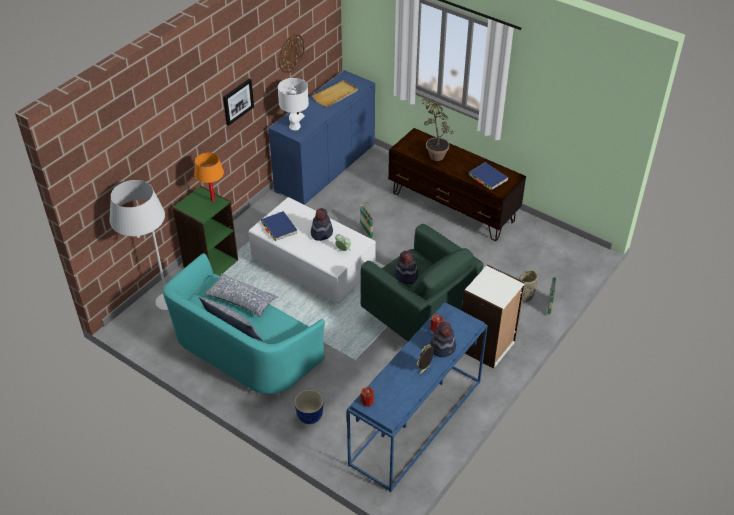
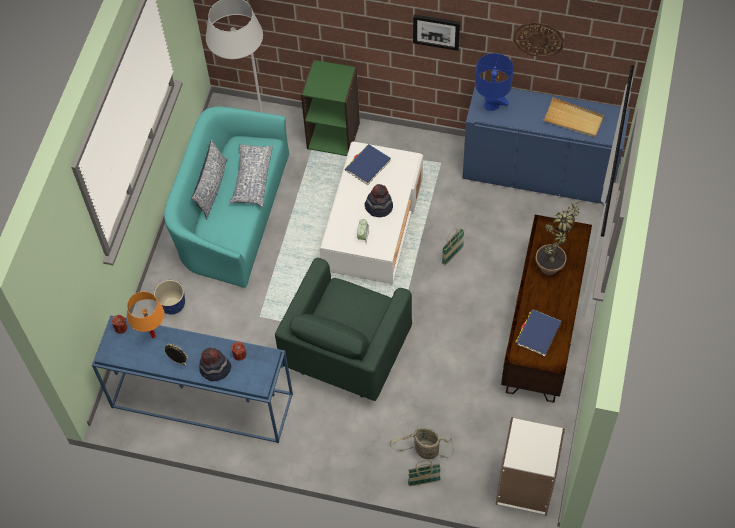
camera: 70 degrees right, 15 degrees up
(213, 200) = (339, 87): orange table lamp -> orange table lamp (153, 336)
(295, 126) = (491, 105): white table lamp -> blue table lamp
(406, 276) = (344, 309): hat -> none
(487, 346) = (333, 434): white bookcase -> white bookcase (524, 487)

